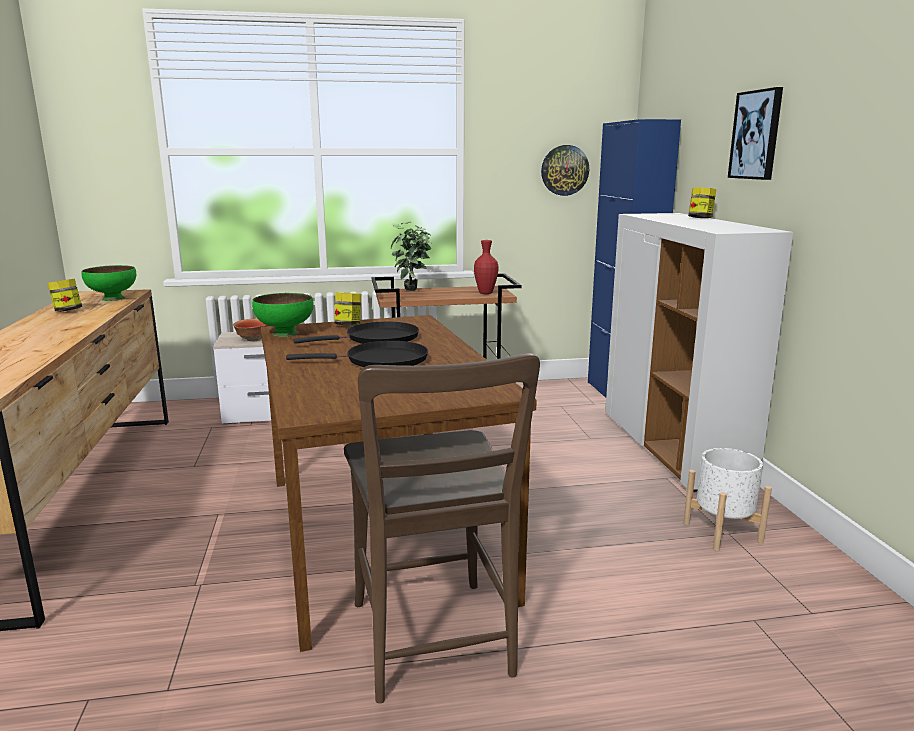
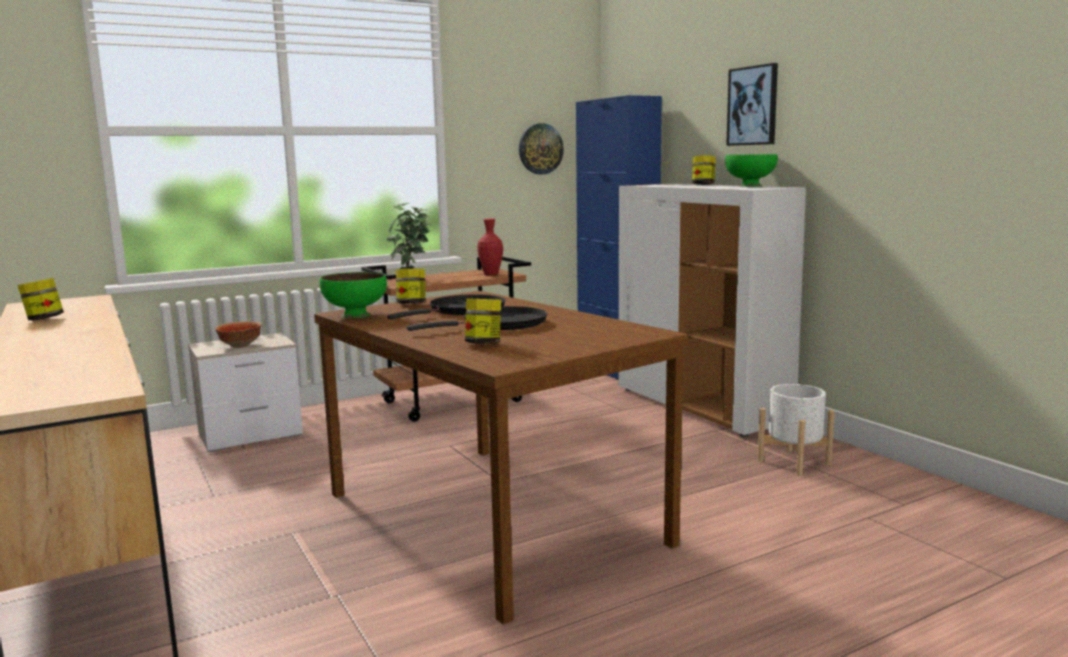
camera: 20 degrees left, 5 degrees down
(113, 298) = (80, 305): green bowl -> green bowl (749, 186)
(330, 384) = (483, 344): none -> jar
(433, 645) = (625, 591): brown chair -> none

